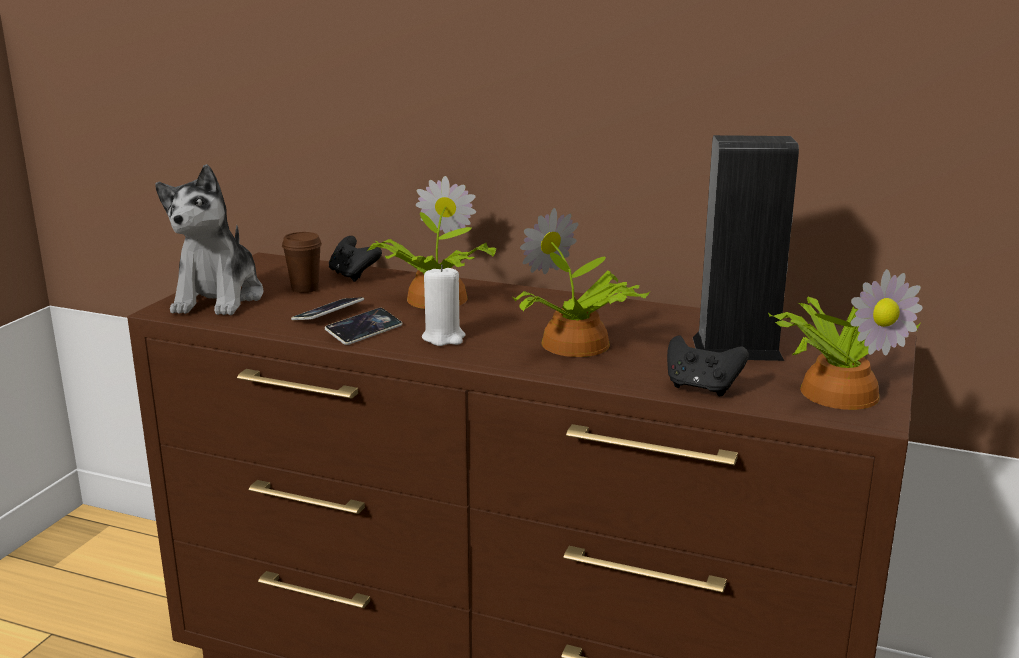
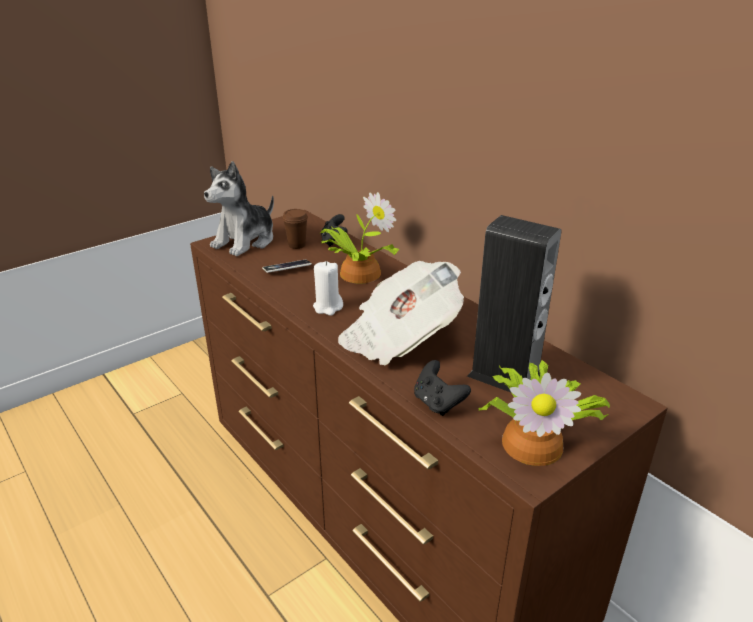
camera: 30 degrees right, 10 degrees up
(364, 331) = (291, 288): phone -> none
(575, 345) = (399, 338): potted plant -> newspaper

